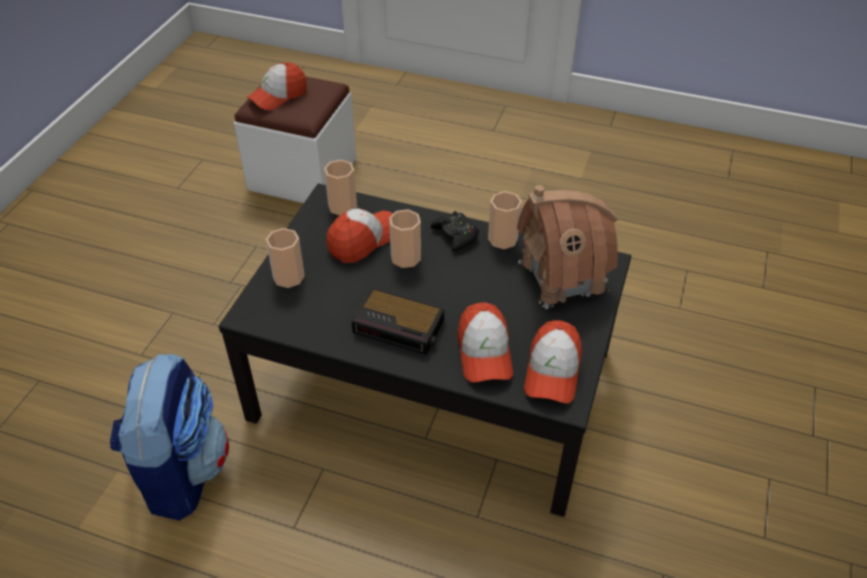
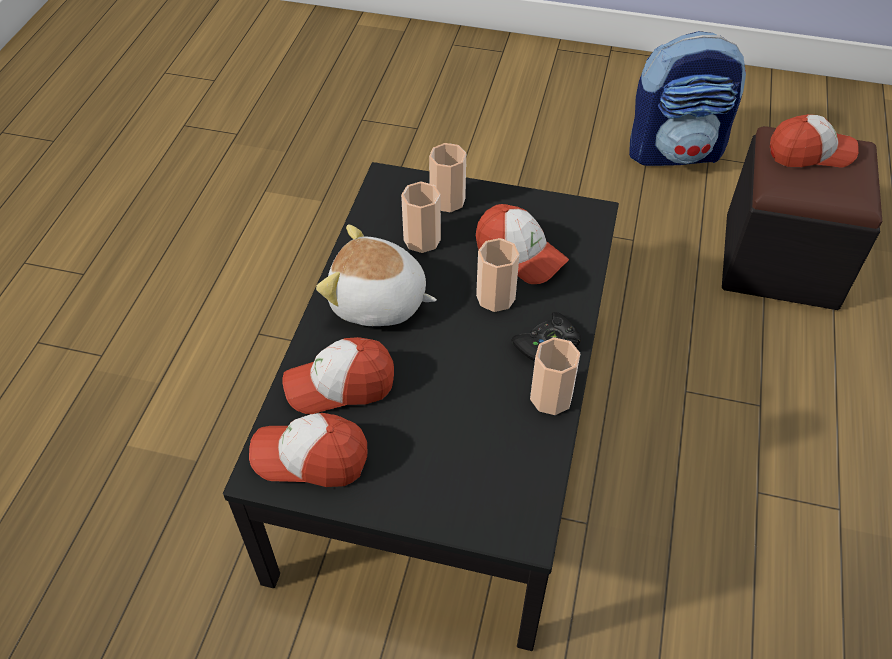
camera: 85 degrees right, 5 degrees up
(182, 471) = (321, 242): backpack -> backpack (675, 151)
(278, 96) = (810, 153): cap -> cap turned 135 degrees clockwise
(302, 174) = (780, 261): white ottoman -> black ottoman
(342, 206) = (578, 229): cup -> cup (422, 240)
(400, 327) = (378, 302): alarm clock -> plush toy
(562, 276) = (485, 470): toy house -> none

